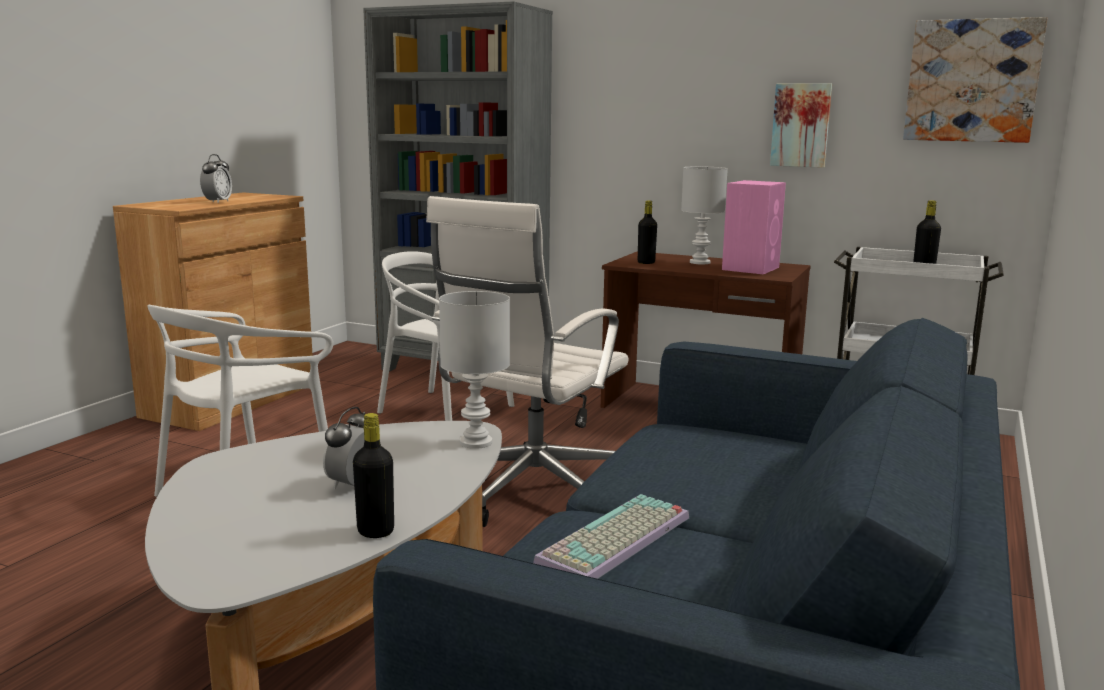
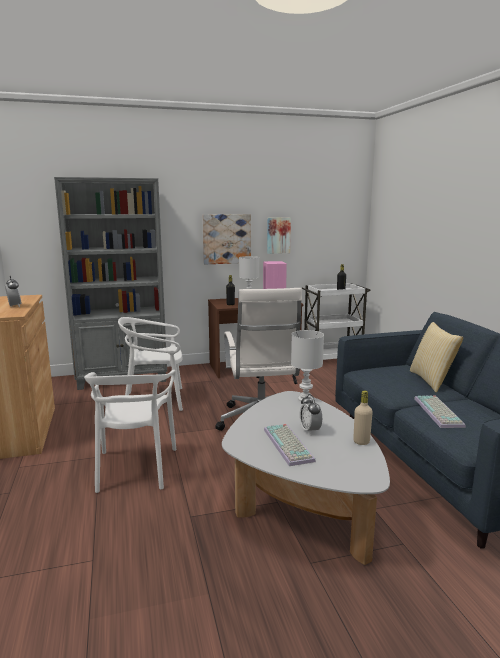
camera: 40 degrees left, 0 degrees up
(269, 491) = (289, 445): none -> keyboard
(375, 531) = (361, 442): black bottle -> beige bottle
(784, 488) = (432, 381): none -> pillow
(972, 81) = (339, 216): picture -> picture (226, 239)

